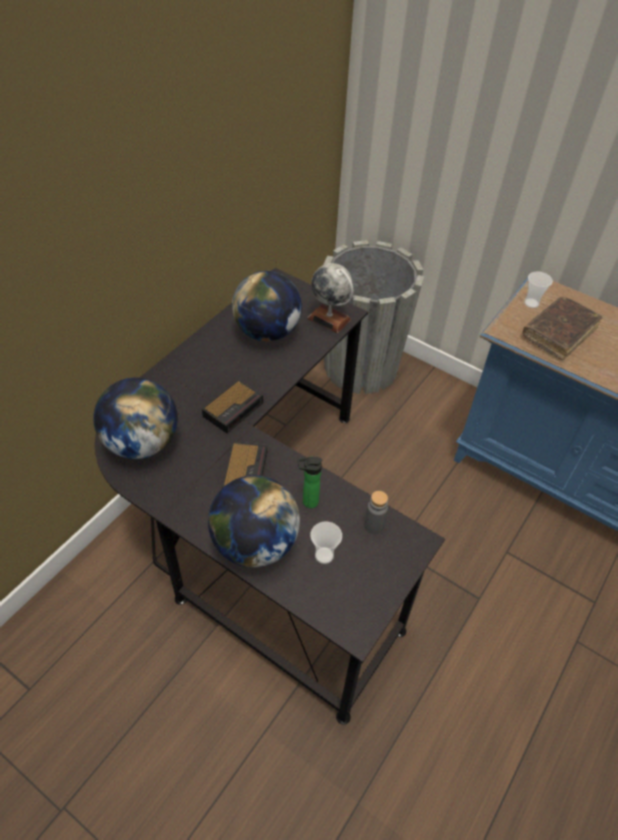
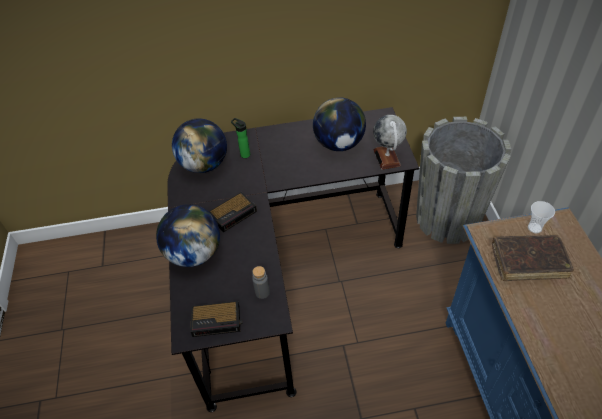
camera: 50 degrees right, 0 degrees up
(234, 408) = (268, 176): alarm clock -> alarm clock (217, 321)
(308, 502) = (244, 253): bottle -> bottle (244, 154)
(324, 555) = (218, 286): cup -> none

